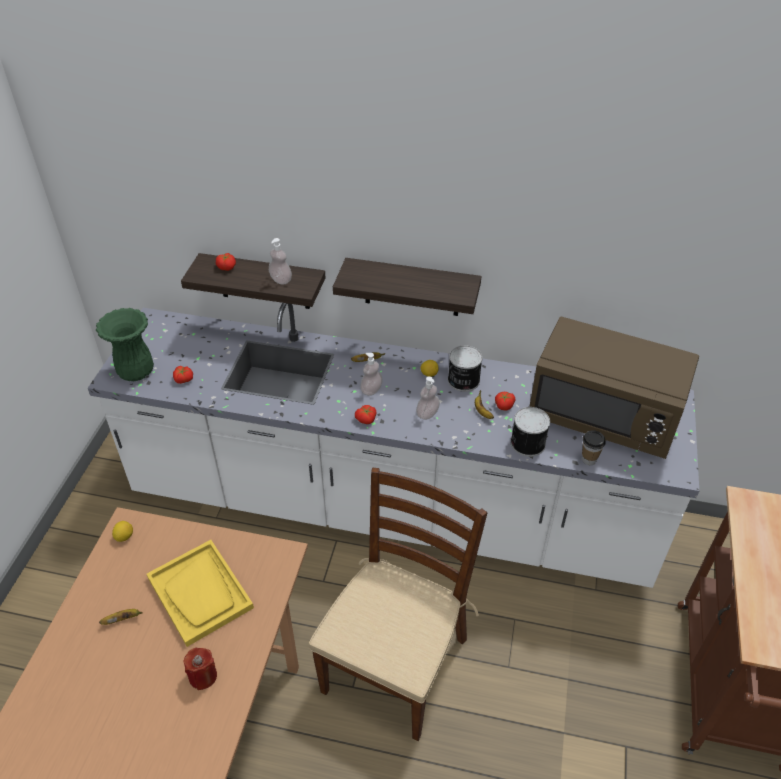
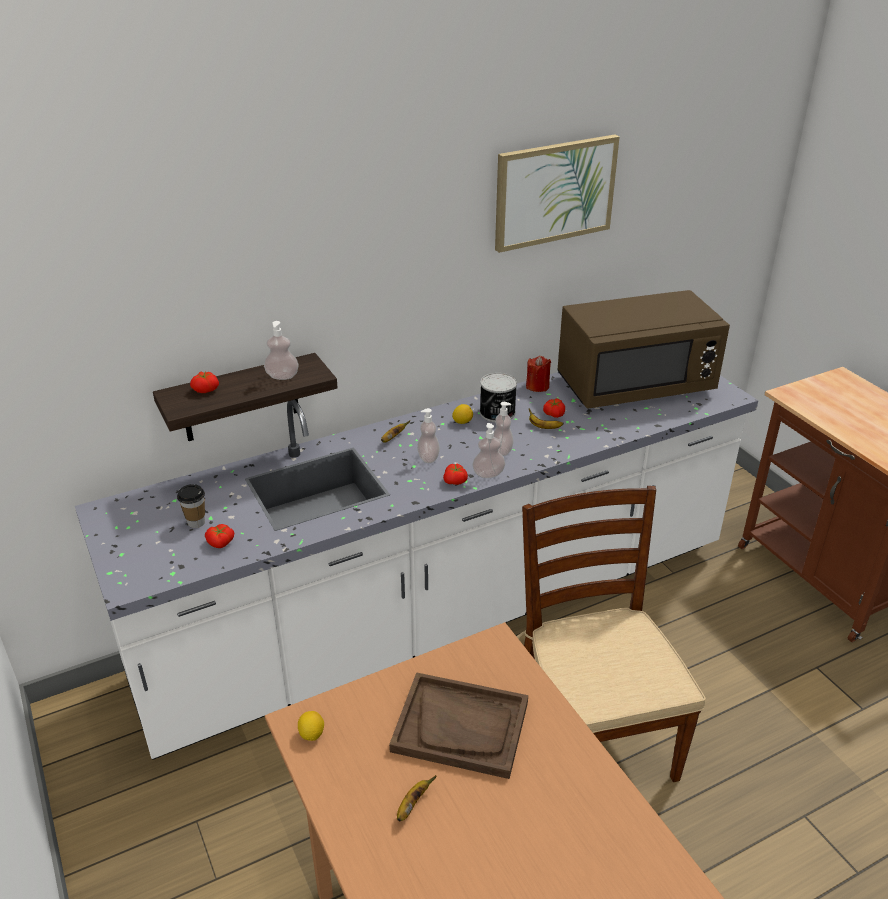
camera: 40 degrees left, 10 degrees down
(136, 373) = (152, 566): green vase -> none
(200, 593) = (461, 726): yellow tray -> brown tray
(203, 676) = (557, 790): red candle -> red candle (537, 386)
(395, 427) = (488, 474): none -> soap dispenser
(412, 287) = (411, 336): shelf -> none
(526, 443) = (606, 431): can -> none
(570, 213) = (554, 192): none -> picture
(588, 459) = (664, 419): cup -> cup (196, 522)

